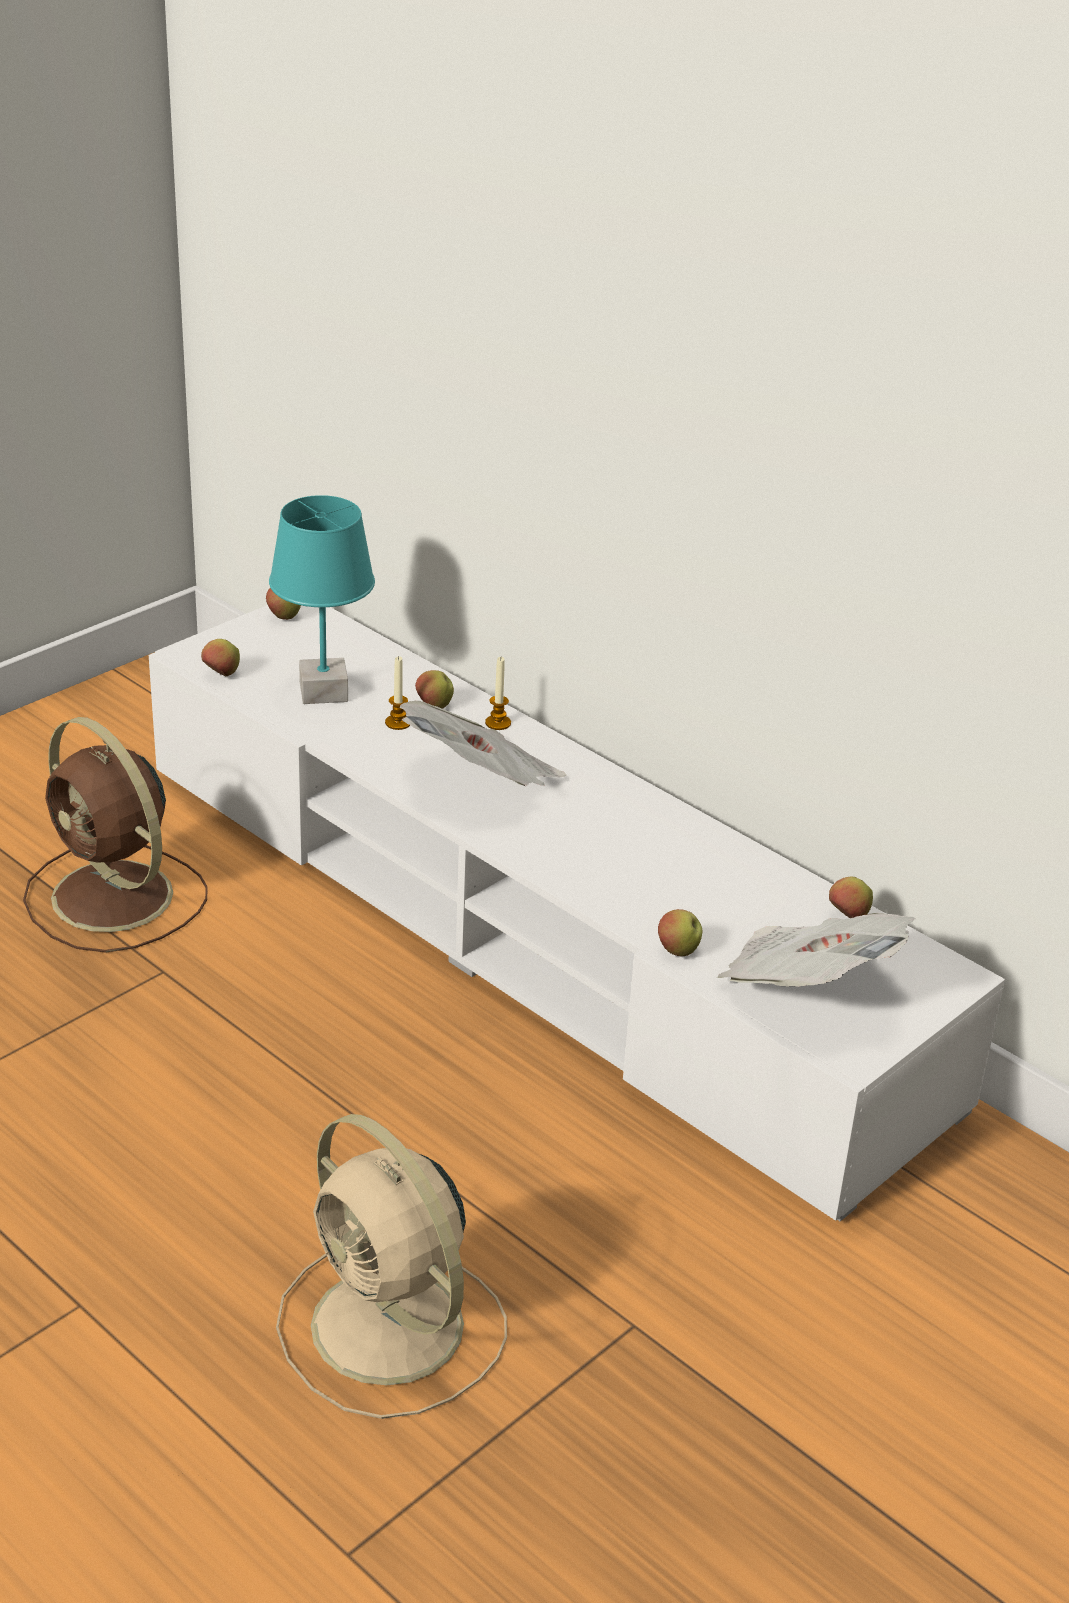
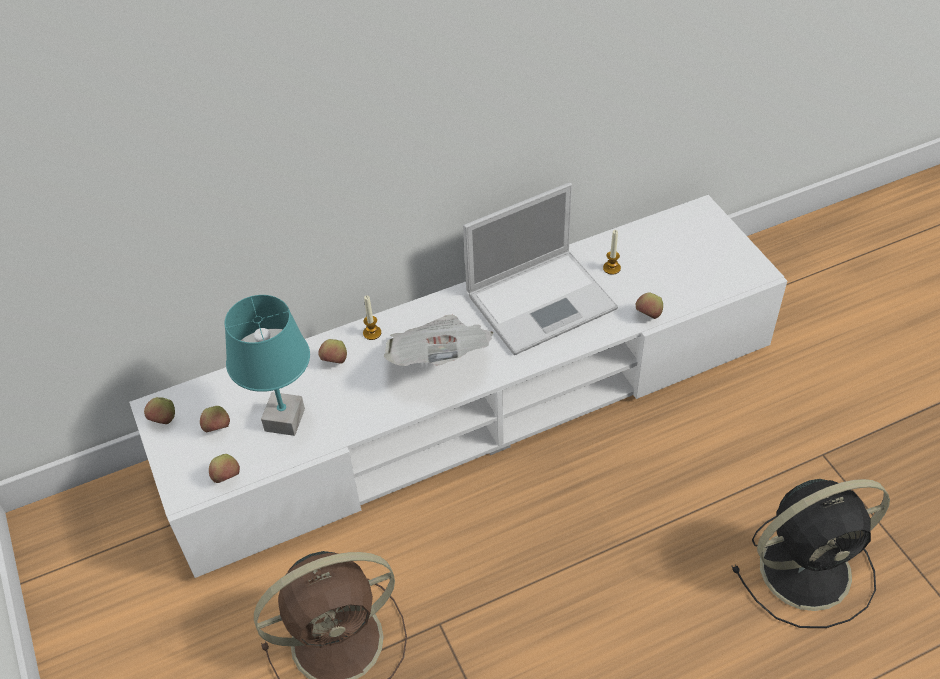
camera: 65 degrees left, 15 degrees up
(392, 1330) = (809, 568): beige fan -> black fan
(398, 723) = (346, 386): candle -> candle (611, 268)
(646, 848) = (543, 300): none -> laptop
(807, 986) = (695, 271): newspaper -> none
(848, 917) = (638, 235): apple -> apple (217, 429)

